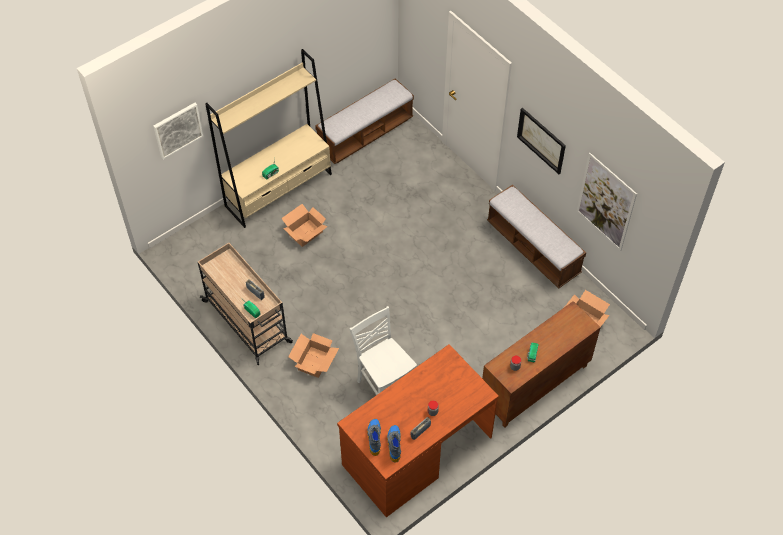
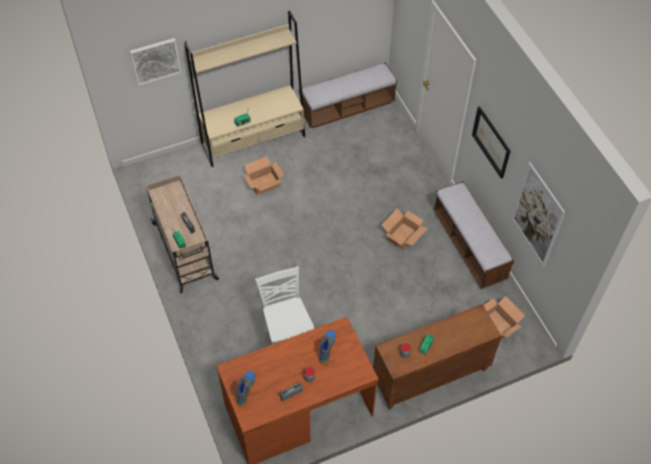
camera: 15 degrees right, 0 degrees up
(314, 362) = (232, 303): cardboard box -> cardboard box (402, 236)
(394, 444) = (262, 400): boot -> boot (327, 348)

